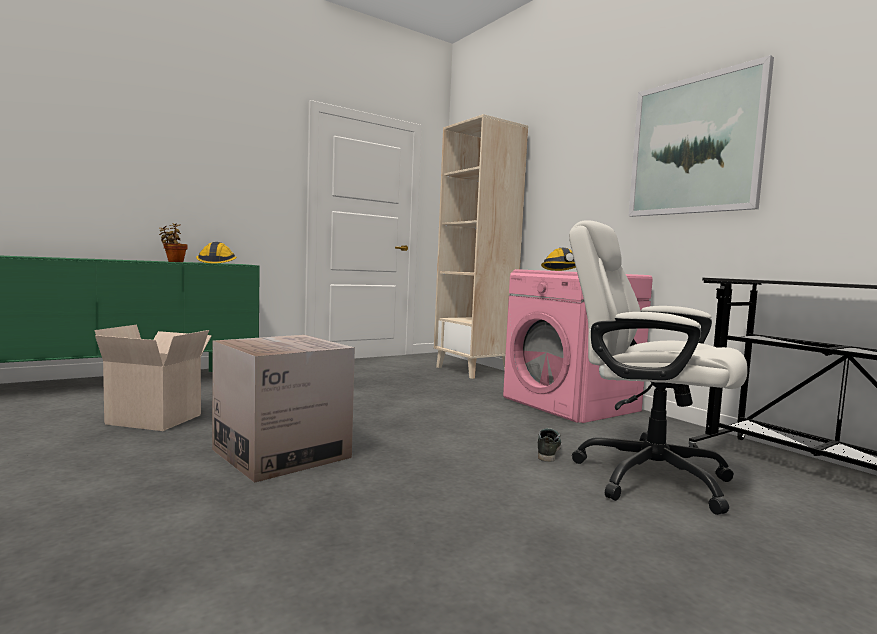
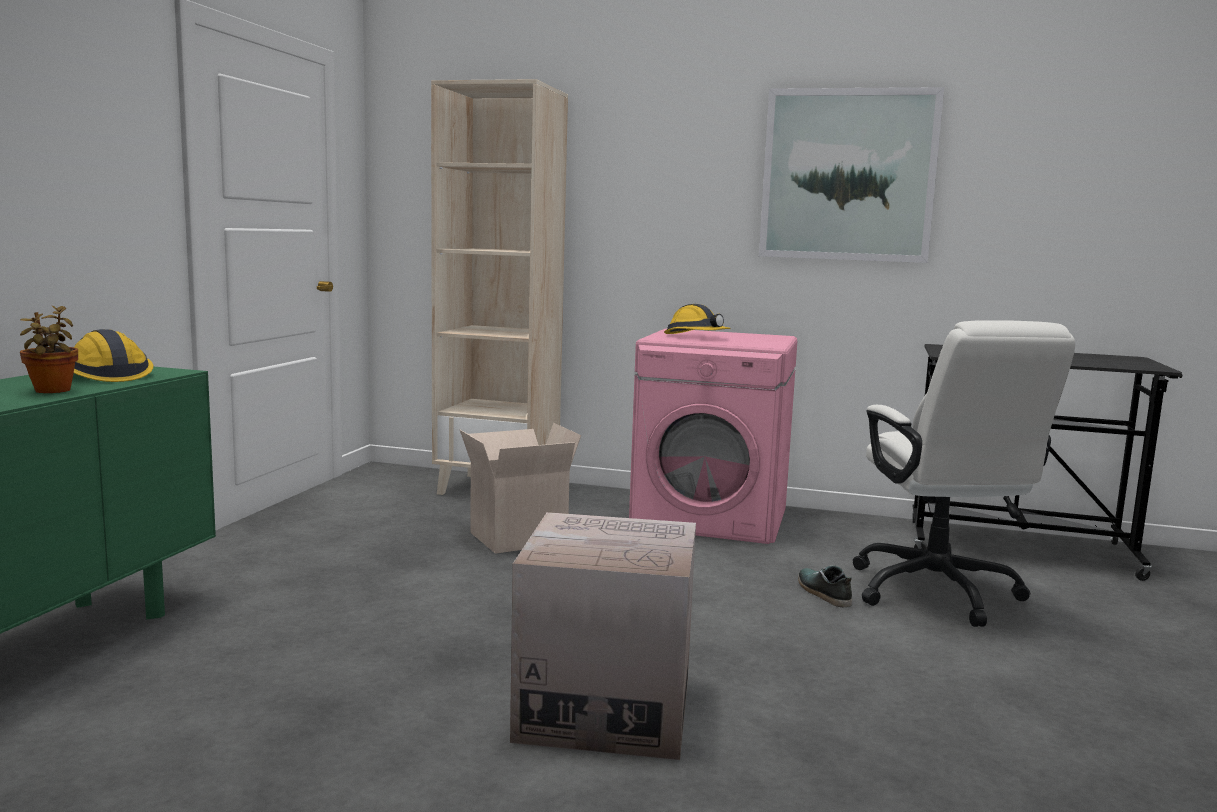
camera: 40 degrees left, 5 degrees up
(157, 419) = (277, 732): cardboard box -> cardboard box (518, 537)
(642, 477) = (939, 595): white office chair -> white office chair turned 90 degrees counterclockwise

